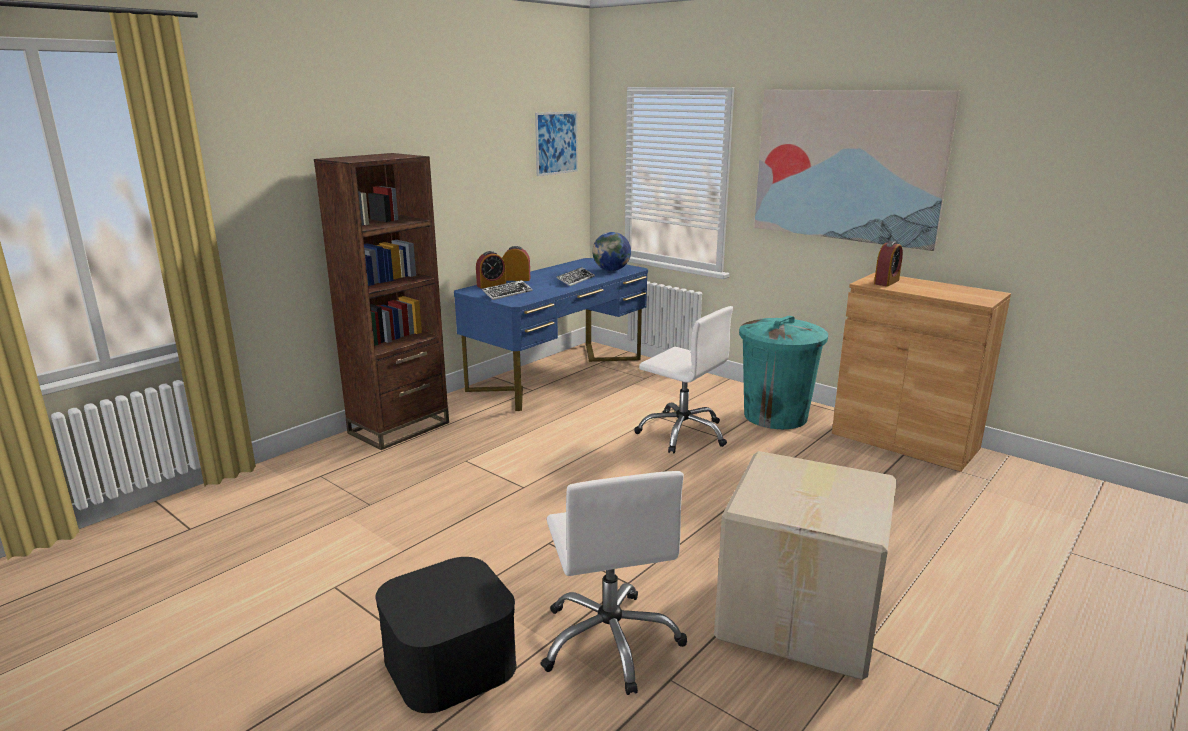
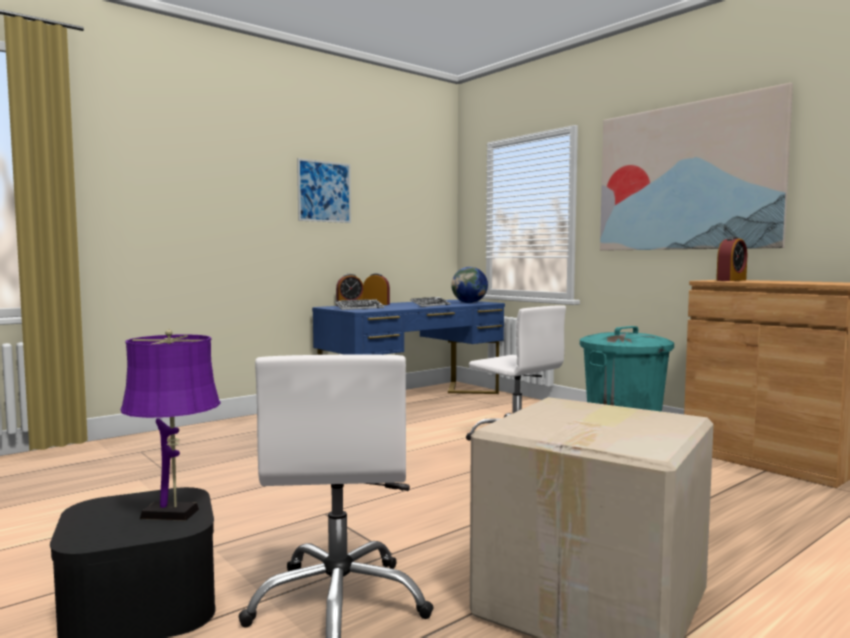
camera: 10 degrees right, 15 degrees down
(399, 428) = (240, 425): brown bookcase -> none
(475, 592) = (175, 514): none -> purple table lamp
(556, 143) = (424, 191): picture -> picture (324, 191)

